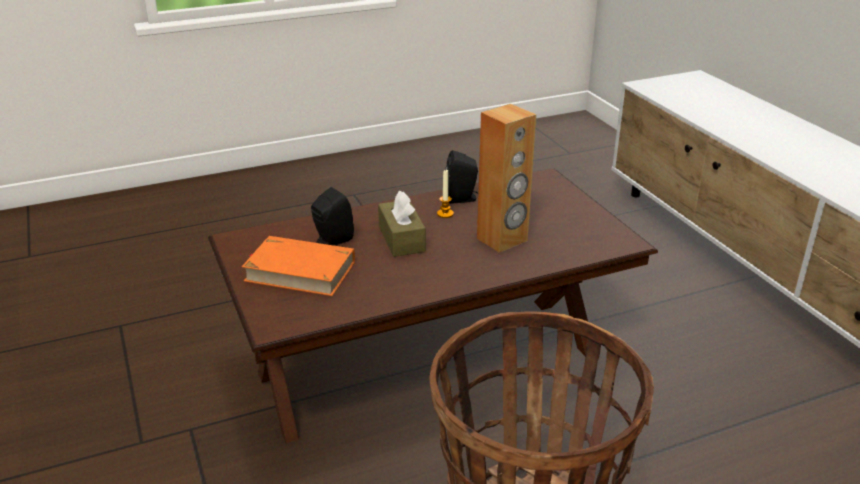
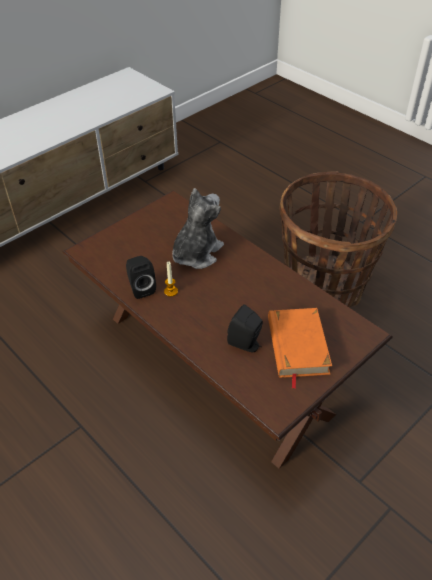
camera: 110 degrees left, 15 degrees up
(401, 239) = (221, 305): brown tissue box -> none
(502, 240) = (196, 253): brown speaker -> plush toy

